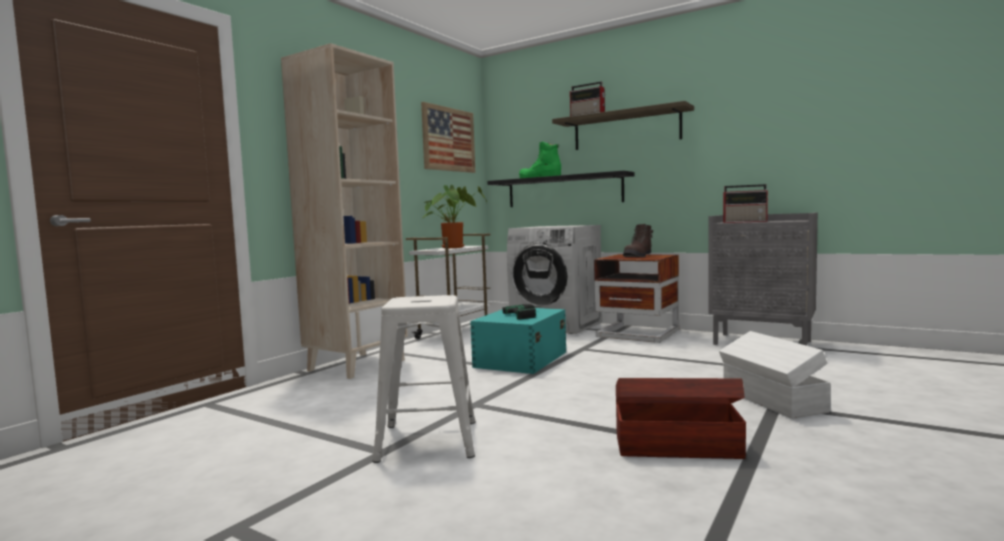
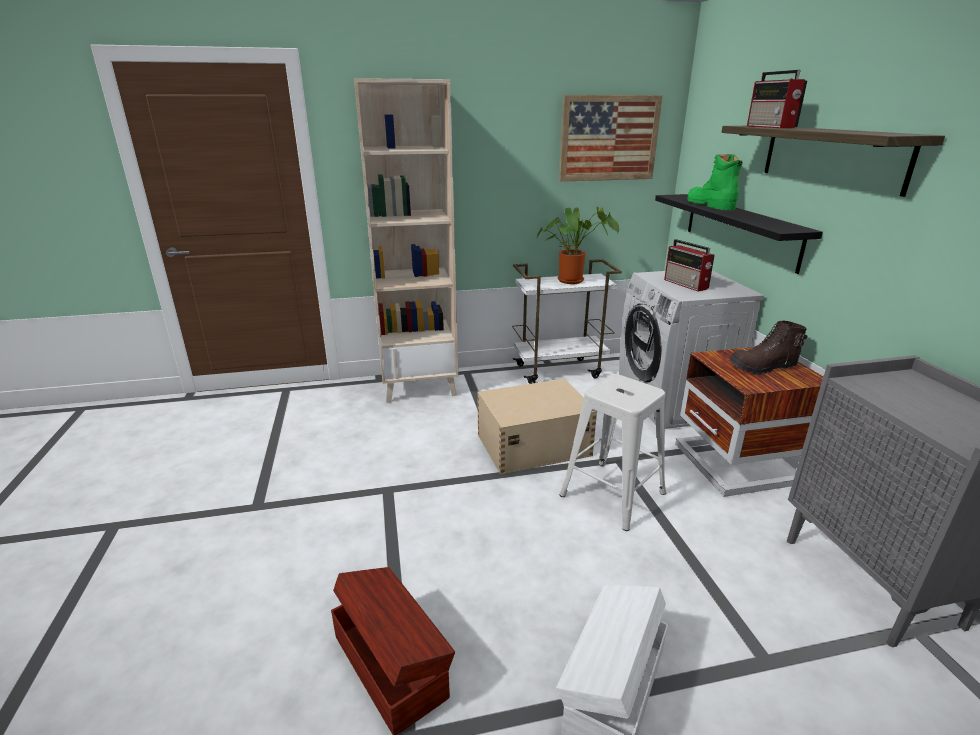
camera: 45 degrees right, 20 degrees up
(428, 440) = (292, 513): white stool -> white stool (613, 494)
(520, 359) = (532, 445): turquoise storage box -> beige storage box
(529, 314) = (542, 405): power drill -> none
(745, 222) = (895, 397): radio -> radio (686, 284)

